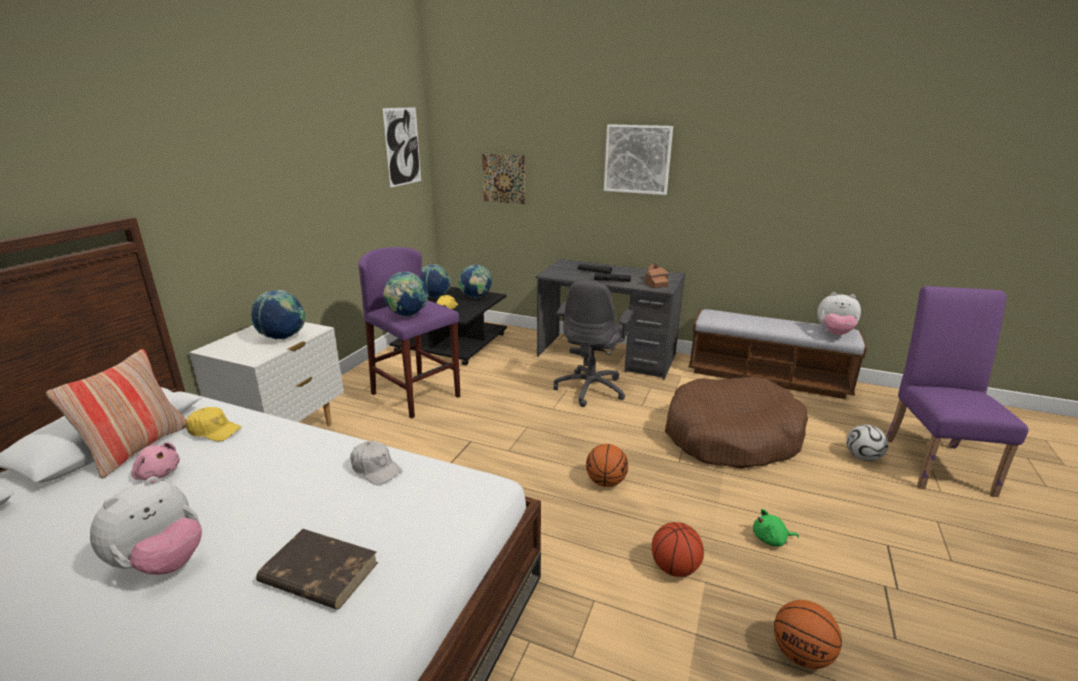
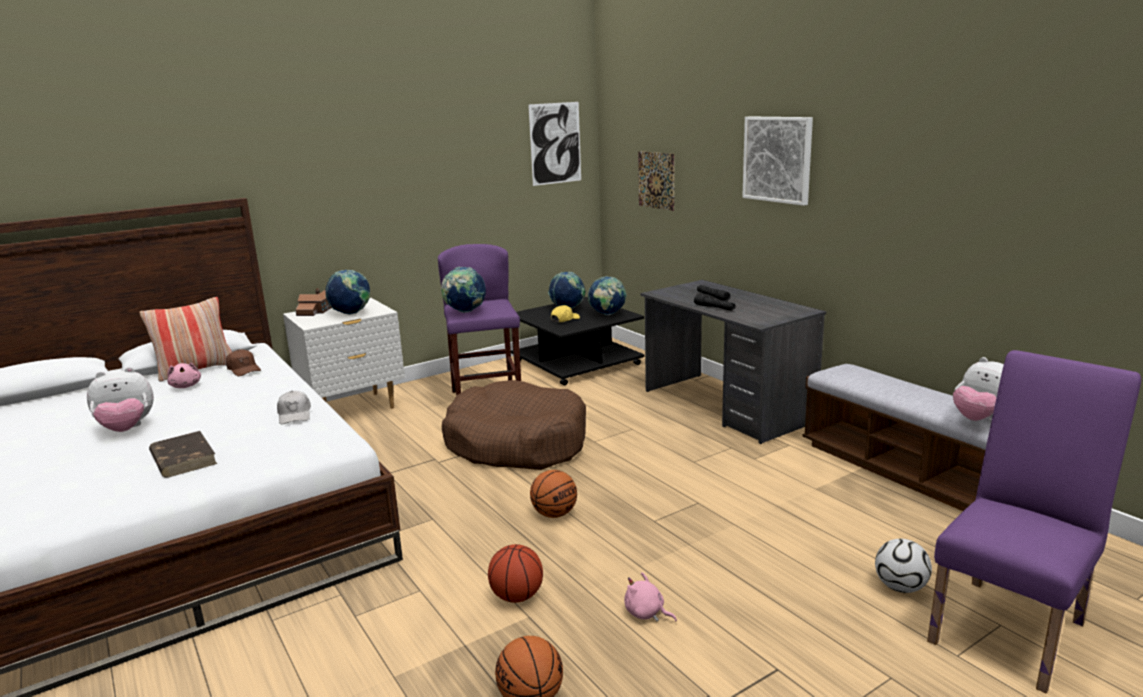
camera: 35 degrees right, 5 degrees down
(214, 431) = (243, 369): yellow cap -> brown cap
(591, 389) = (660, 433): grey office chair -> none
(655, 283) = (761, 316): toy house -> toy house (315, 311)
(731, 437) = (752, 517): brown dog bed -> brown dog bed (516, 443)
(771, 539) = (646, 613): green plush toy -> pink plush toy

